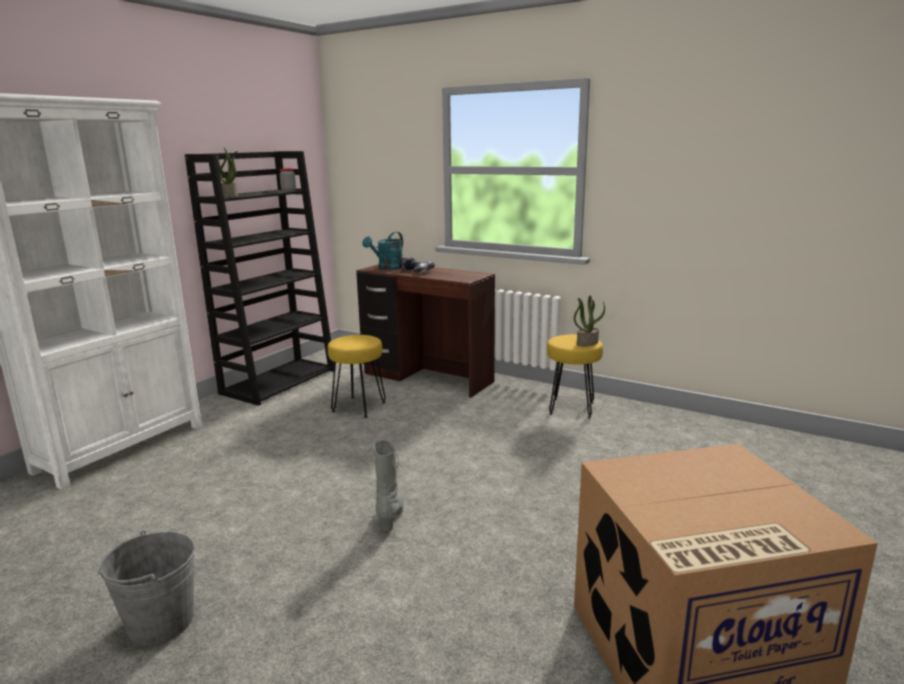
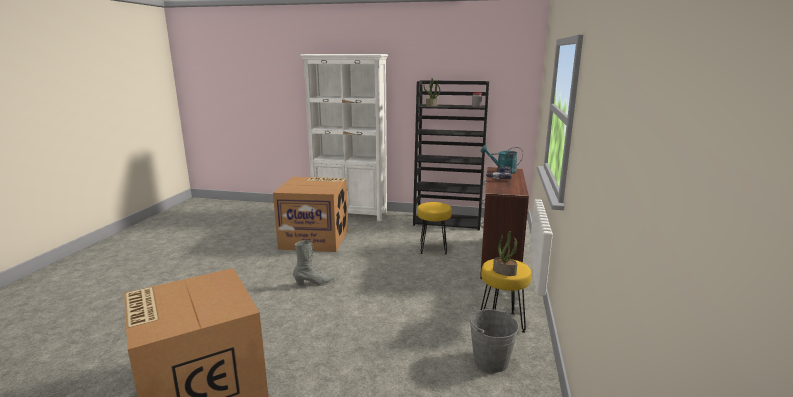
camera: 70 degrees right, 0 degrees up
(161, 622) = (232, 258): grey bucket -> grey bucket (491, 361)
(194, 497) = (316, 238): none -> cardboard box

